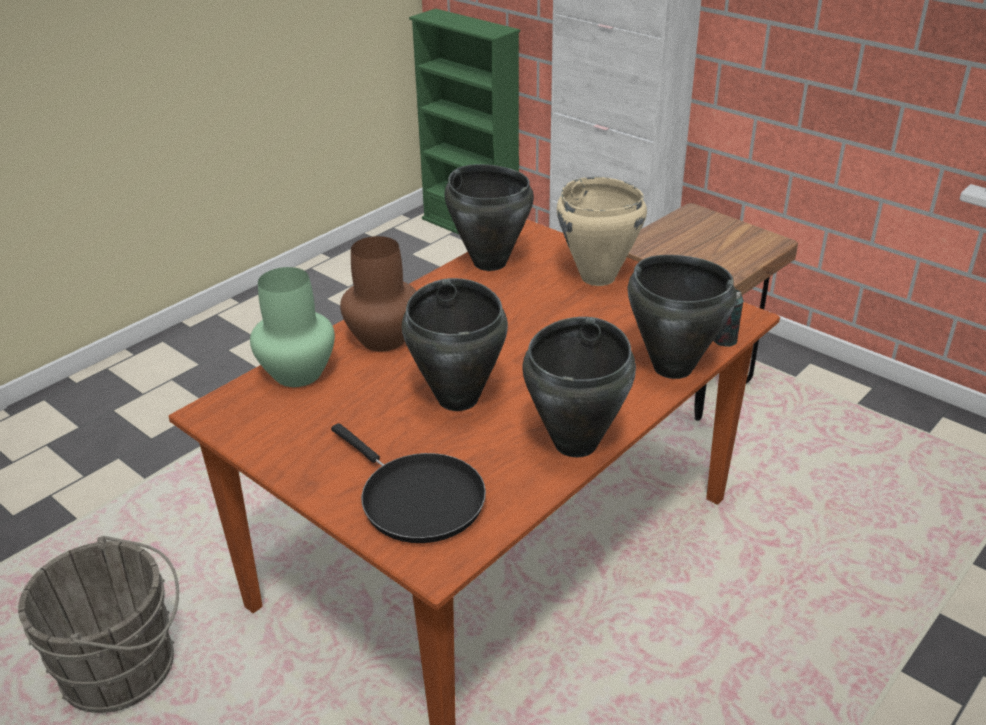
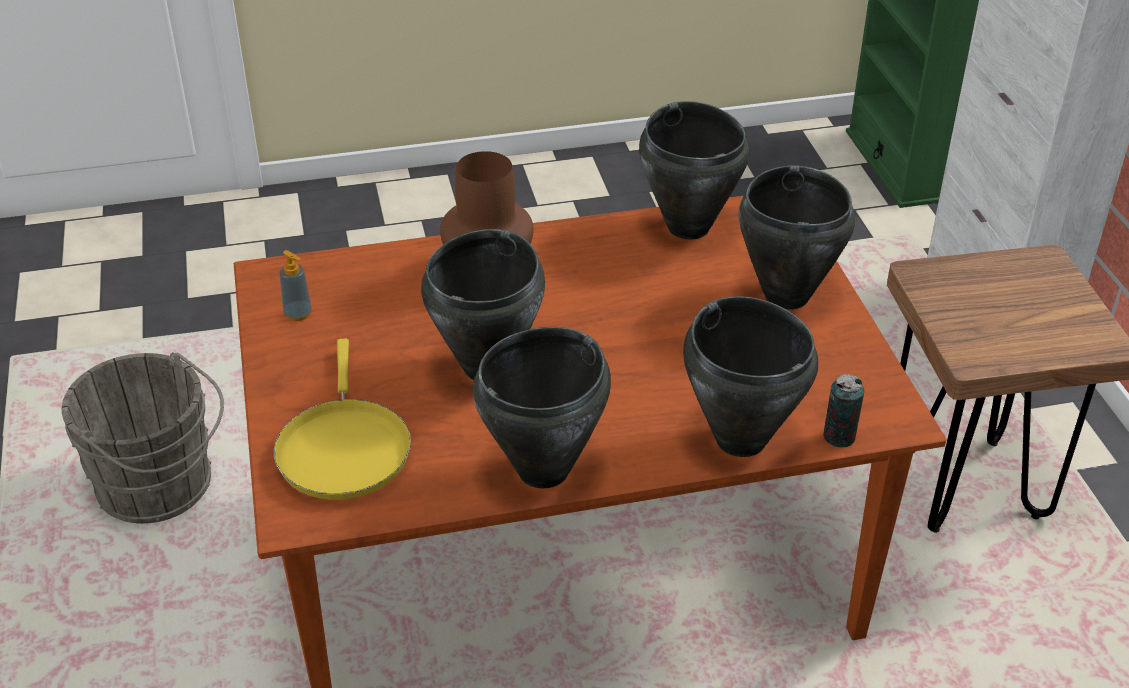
camera: 35 degrees right, 5 degrees up
(269, 427) = (298, 314): none -> soap dispenser
(299, 372) = (377, 270): green vase -> none
(417, 499) = (343, 448): black frying pan -> yellow frying pan
(597, 278) = (785, 296): beige cooking pot -> black cooking pot

